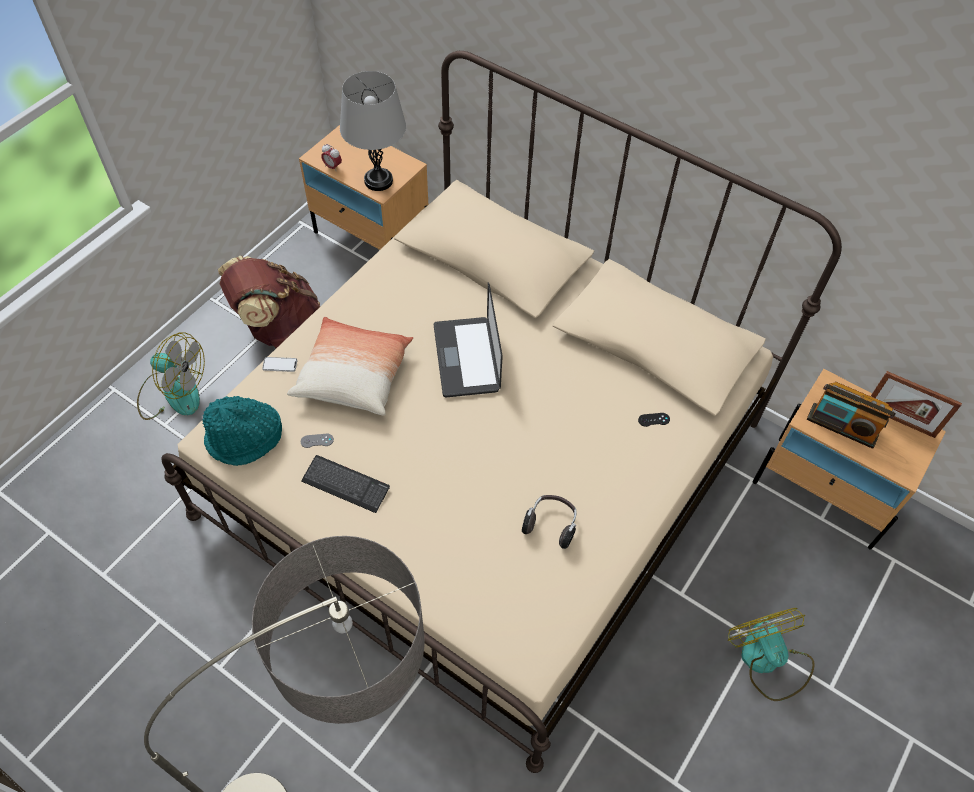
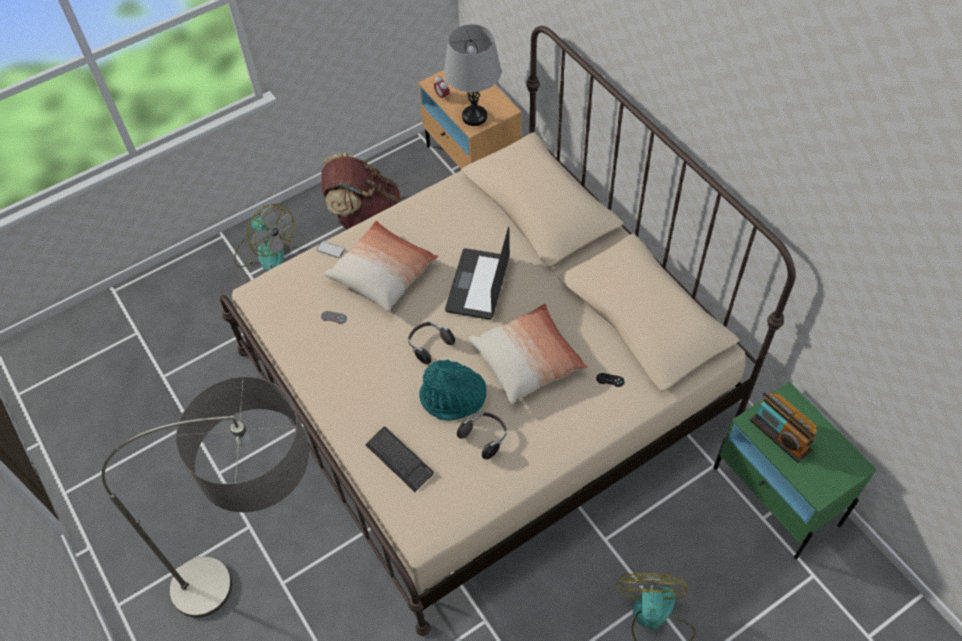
camera: 25 degrees right, 0 degrees up
(245, 439) = (281, 300): turquoise hat -> turquoise hat (452, 398)
(346, 485) = (341, 358): keyboard -> keyboard (399, 459)
(442, 440) = (429, 345): none -> headphones
(558, 425) = (527, 361): none -> pillow
(824, 492) = (776, 496): beige nightstand -> green nightstand
(899, 421) = (836, 447): picture frame -> none

